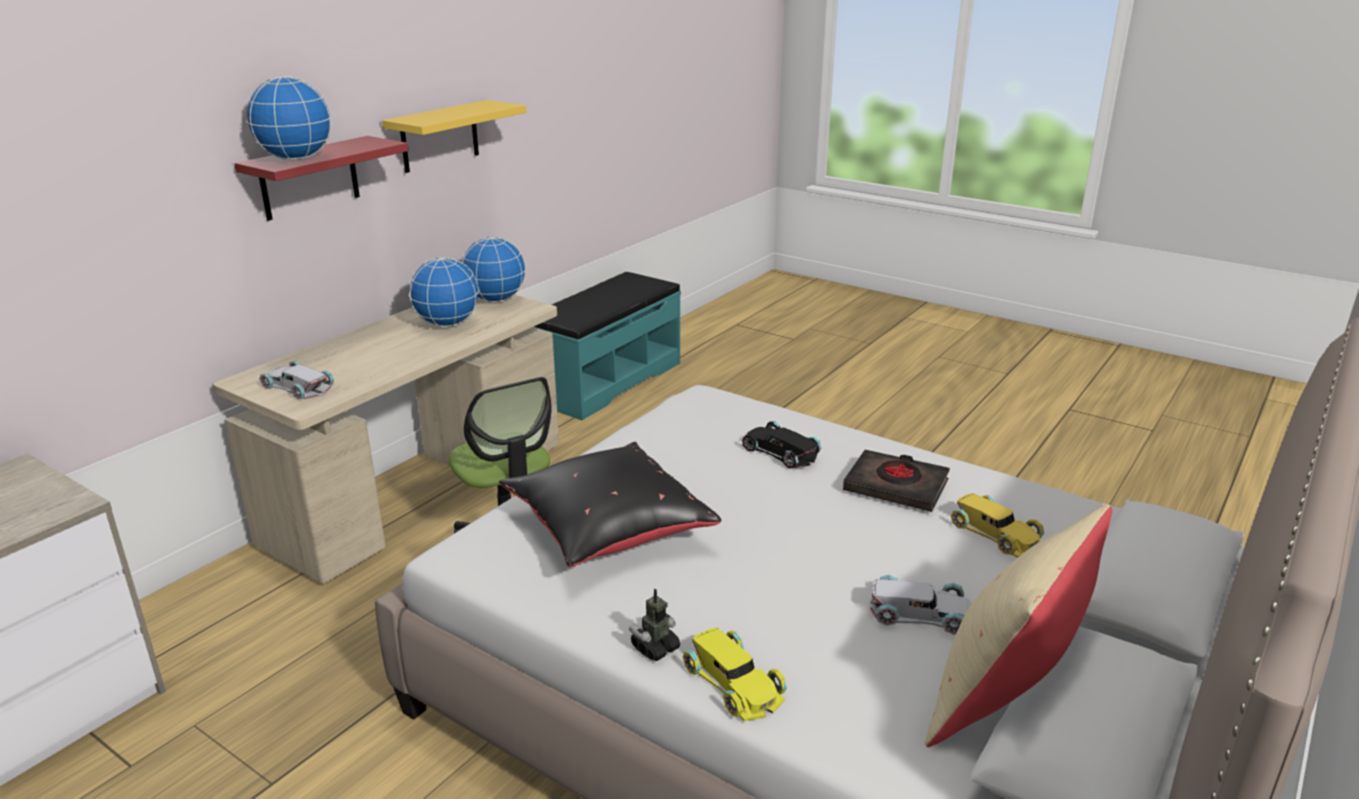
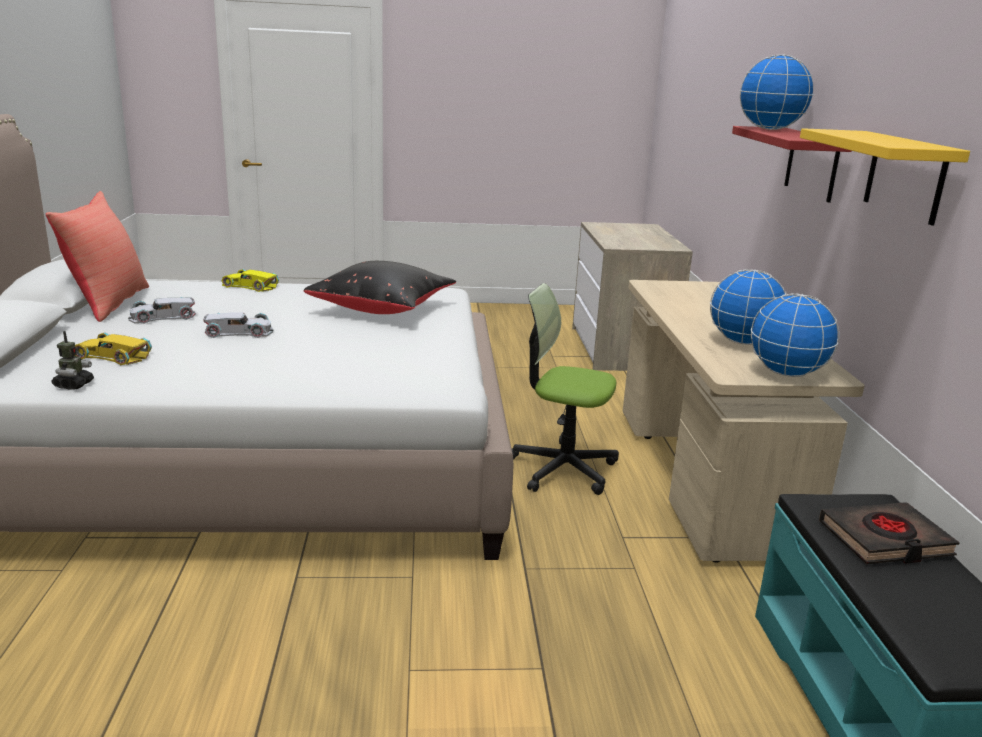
camera: 140 degrees right, 5 degrees down
(298, 386) = (685, 289): white toy car -> white toy car (239, 332)
(655, 648) = (298, 286): toy robot -> toy robot (73, 385)
(780, 451) = (320, 359): black toy car -> none
(896, 486) = (205, 363): black book -> black book (885, 540)
(1005, 696) = (108, 303): beige pillow -> red pillow

